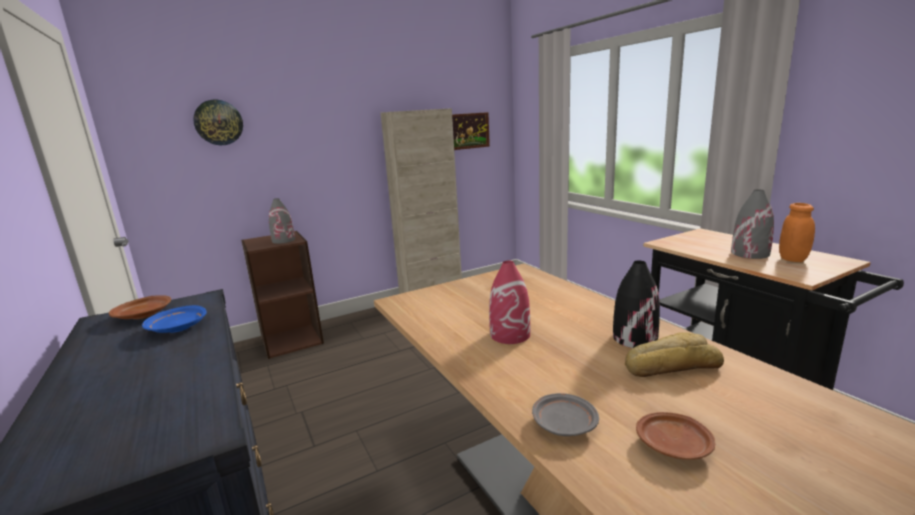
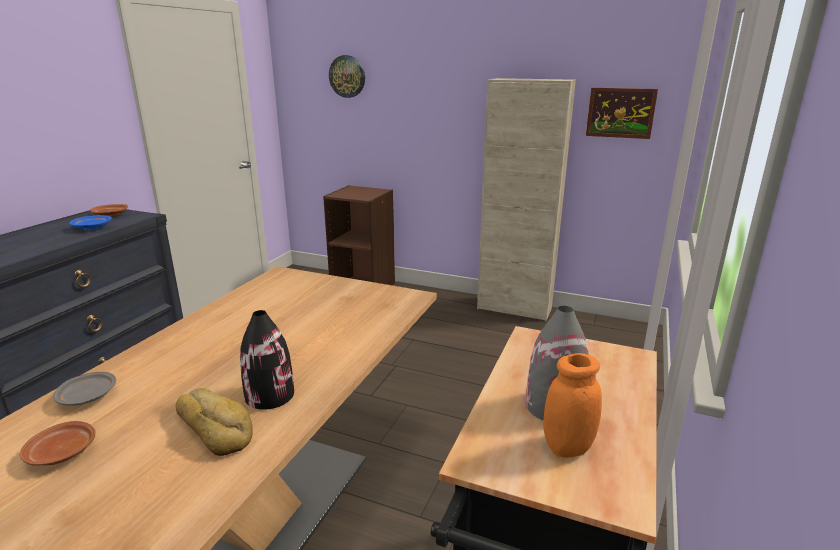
camera: 50 degrees right, 5 degrees up
(284, 240) = (362, 195): grey vase -> none
(510, 334) = (240, 335): red vase -> none

